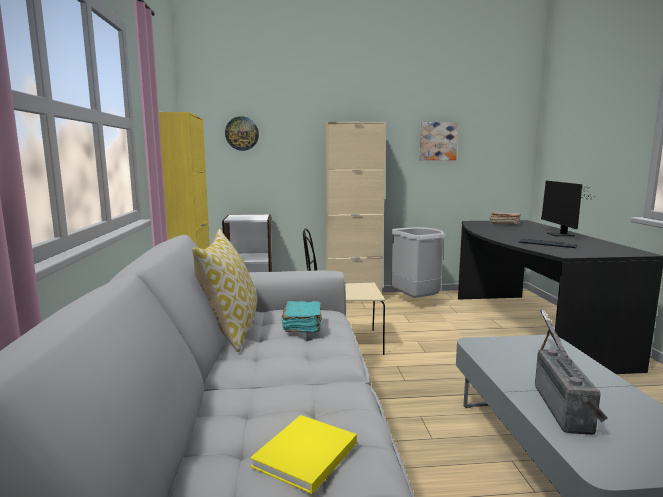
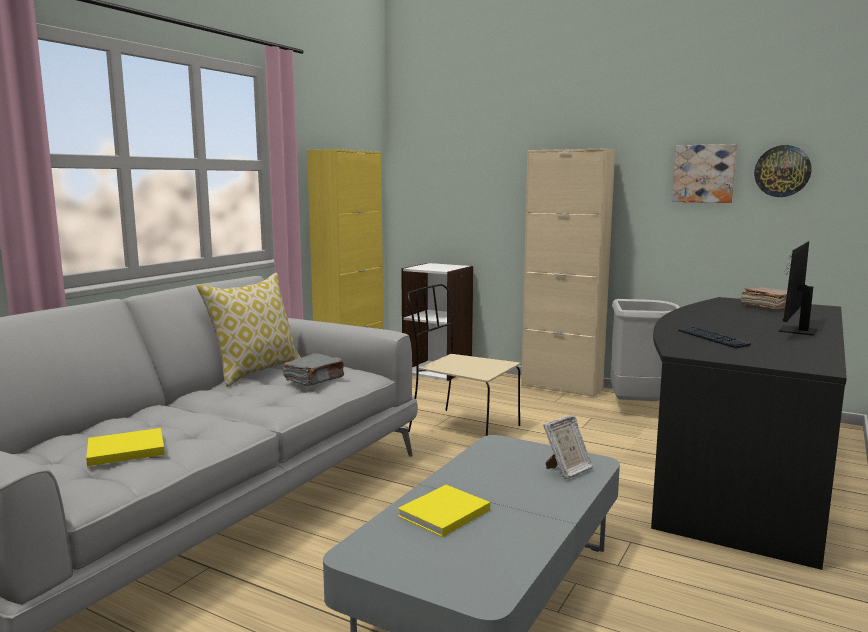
camera: 35 degrees right, 0 degrees up
(242, 133) = (446, 166): wall clock -> wall clock (782, 171)
(303, 326) = (315, 379): turquoise book -> grey book
(567, 409) = (442, 514): radio -> yellow book

